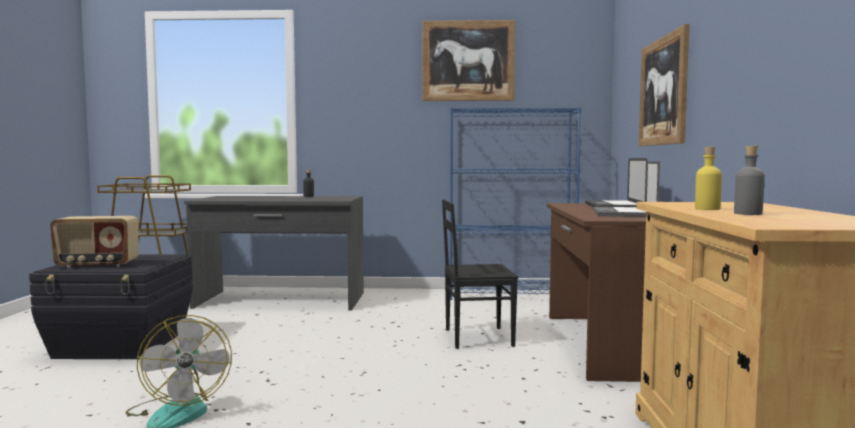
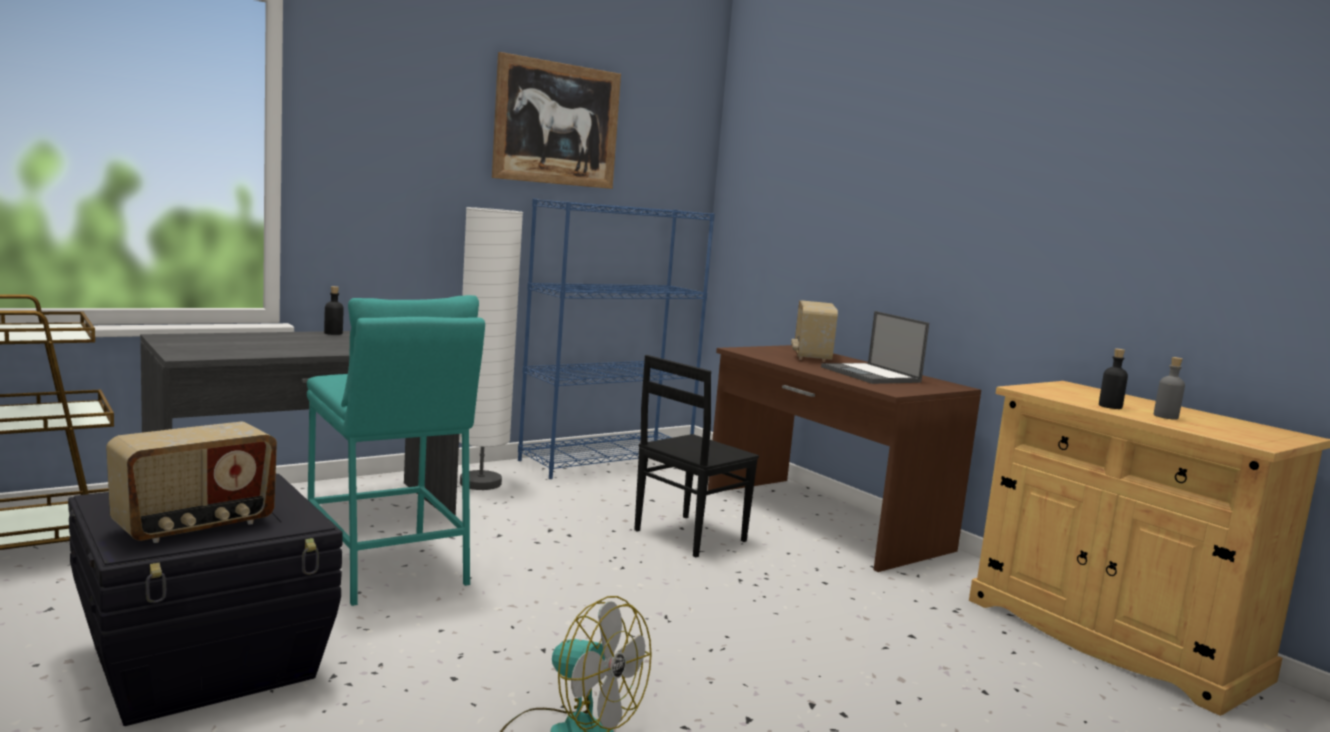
camera: 40 degrees left, 5 degrees up
(271, 324) = (387, 566): none -> turquoise stool
(402, 297) = (480, 483): none -> white floor lamp
(613, 206) = (810, 356): laptop -> radio
(663, 91) = (864, 223): picture -> none
(707, 209) = (1110, 406): yellow bottle -> black bottle

